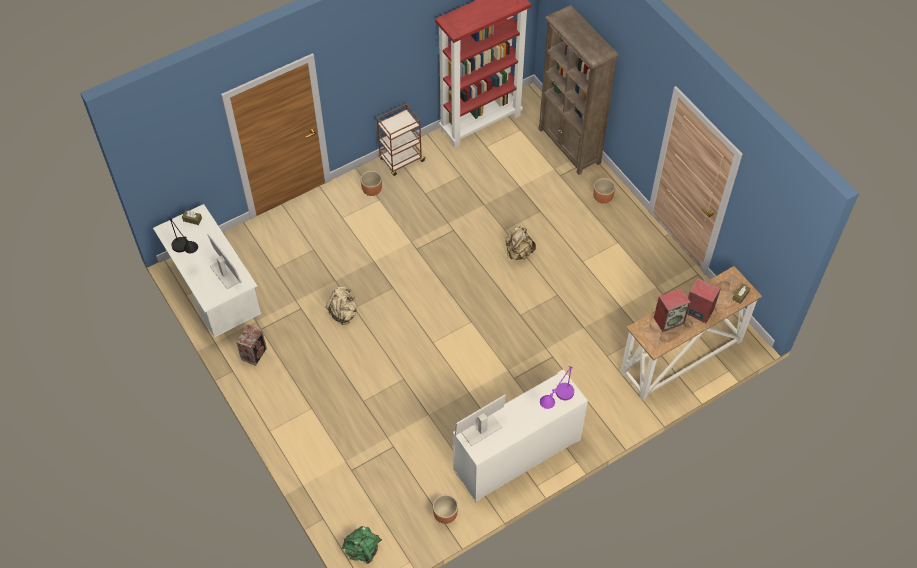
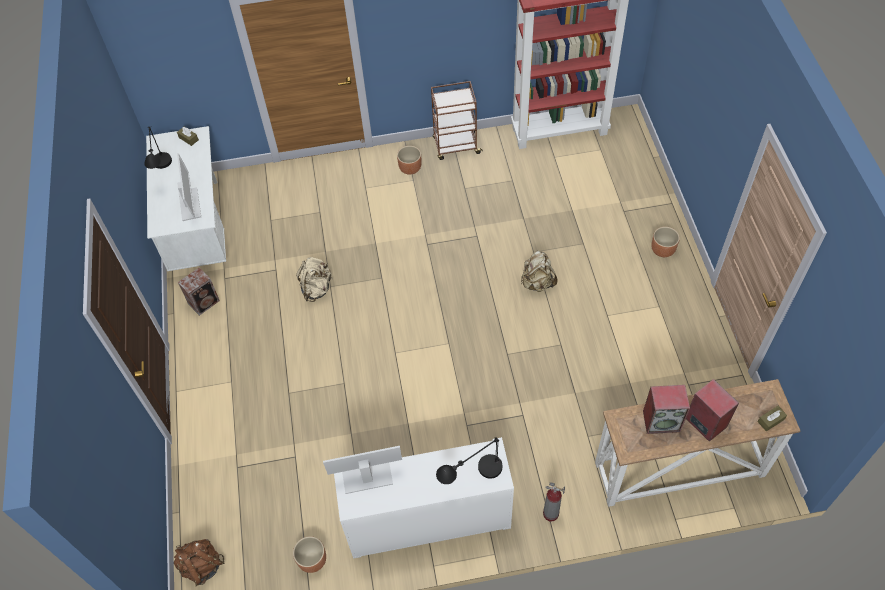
camera: 25 degrees right, 0 degrees up
(362, 550) = (202, 566): green backpack -> brown backpack
(556, 404) = (472, 479): purple table lamp -> black table lamp
(569, 146) = (648, 182): brown bookcase -> none
(604, 420) = (550, 514): none -> fire extinguisher

